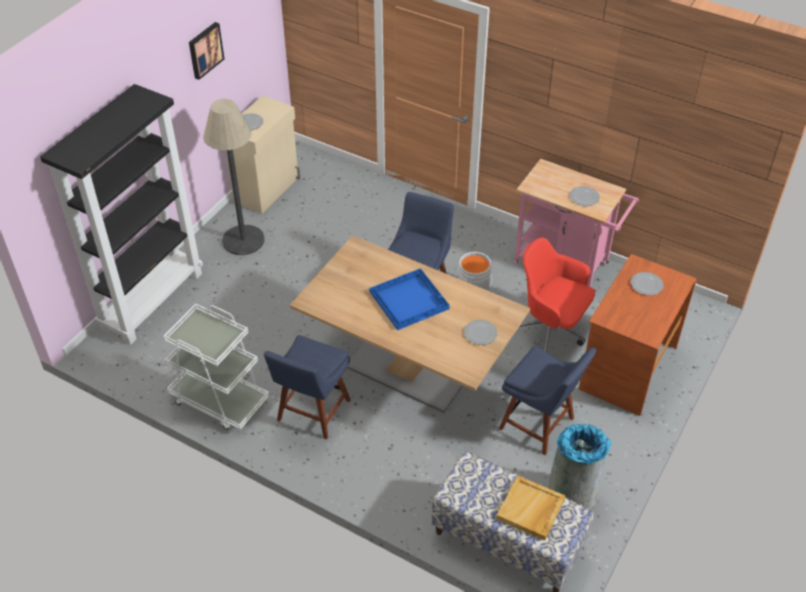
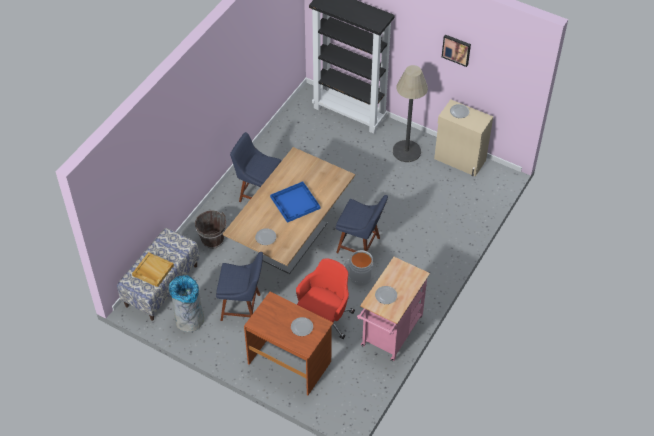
camera: 90 degrees right, 5 degrees up
(219, 400) = (270, 151): white cart -> none
(408, 472) = (212, 239): none -> brown bucket
(540, 425) = (243, 307): blue chair -> blue chair turned 120 degrees counterclockwise

